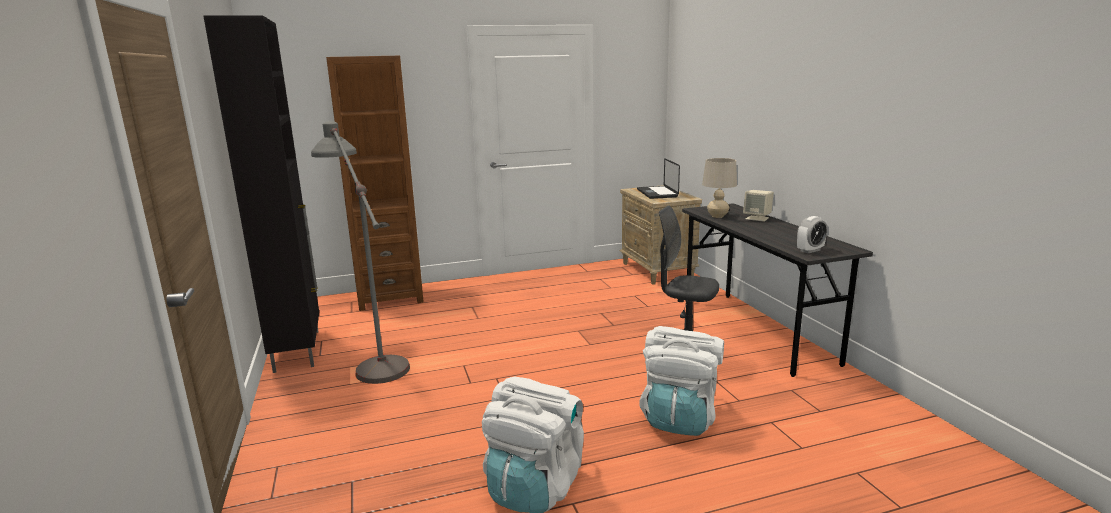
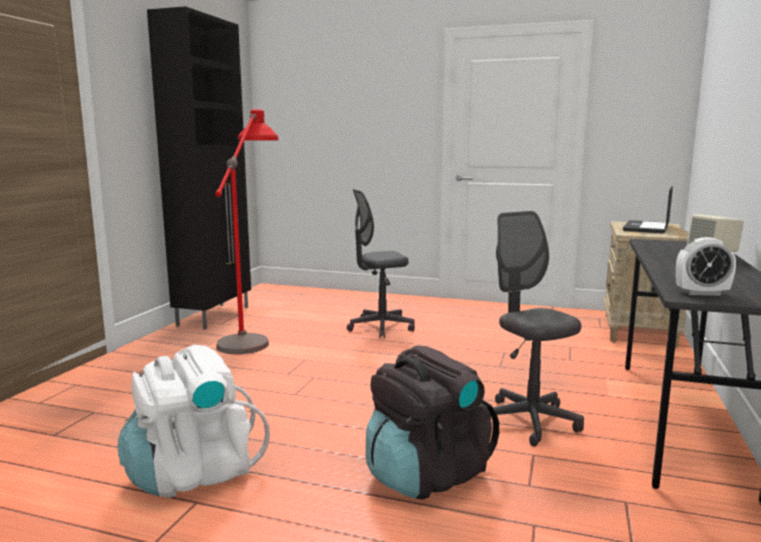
camera: 35 degrees right, 5 degrees down
(372, 356) = (253, 333): grey floor lamp -> red floor lamp
(390, 297) = (335, 297): brown bookcase -> none
(480, 317) = (380, 328): none -> grey office chair
(680, 418) = (426, 474): white backpack -> black backpack
(717, 216) = (657, 249): beige table lamp -> none

